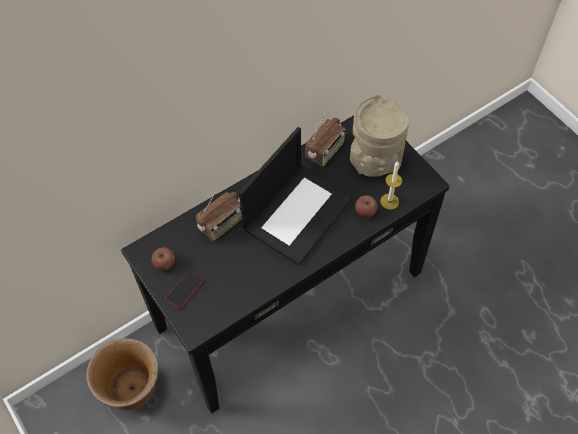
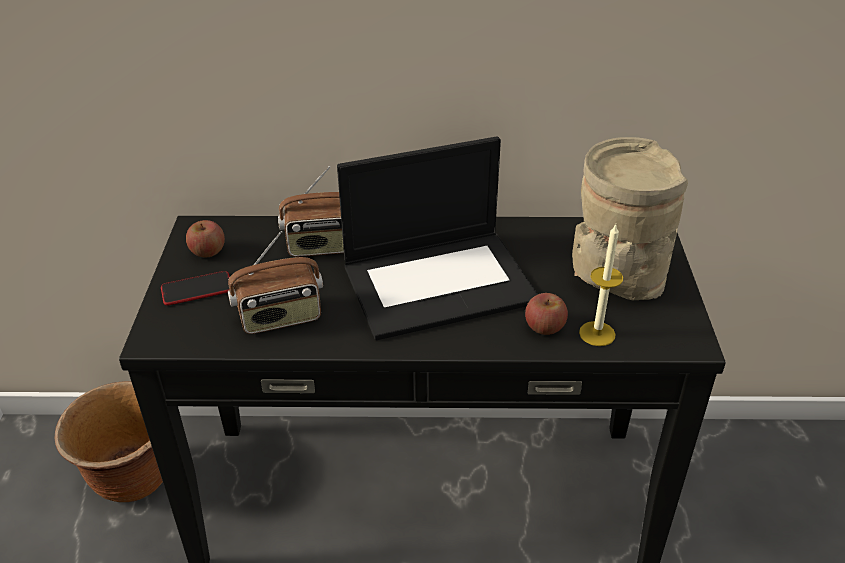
camera: 35 degrees right, 20 degrees down
(325, 151) = (550, 236): radio -> radio (280, 318)

